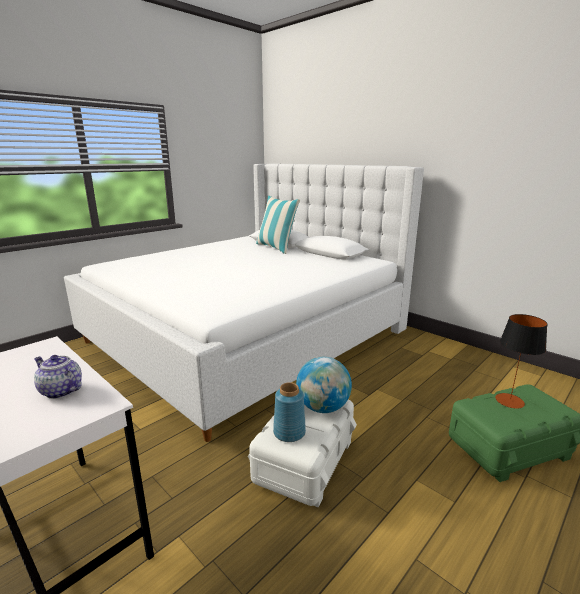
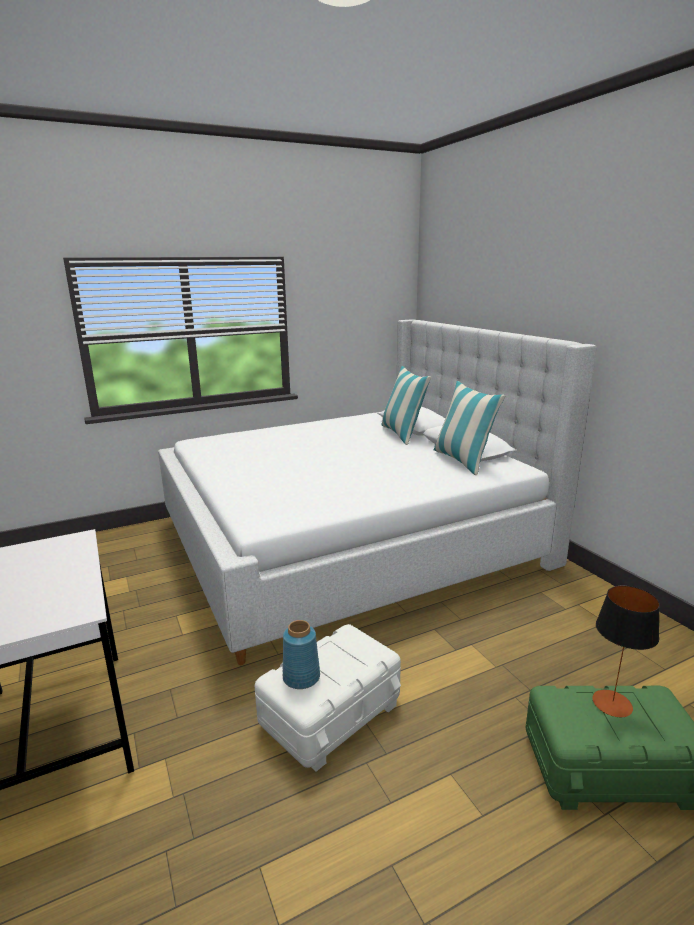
camera: 20 degrees right, 0 degrees up
(60, 391) = (60, 590): teapot -> none
(323, 407) = (357, 656): globe -> none
(335, 260) = (463, 461): none -> pillow

